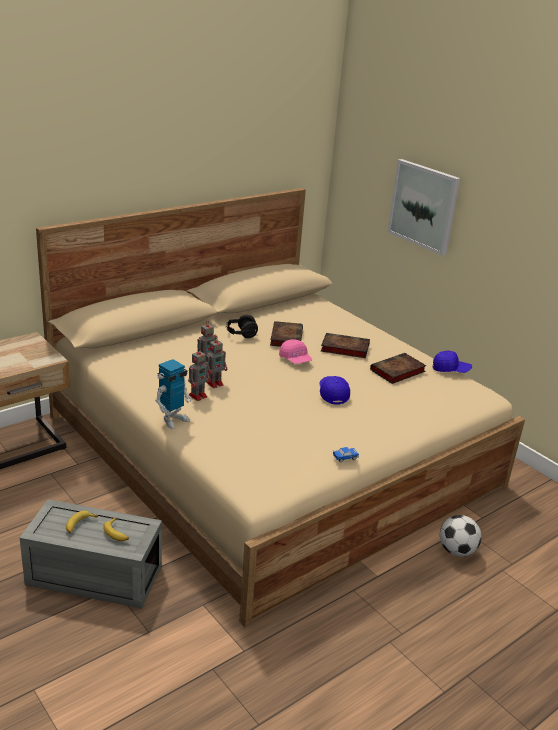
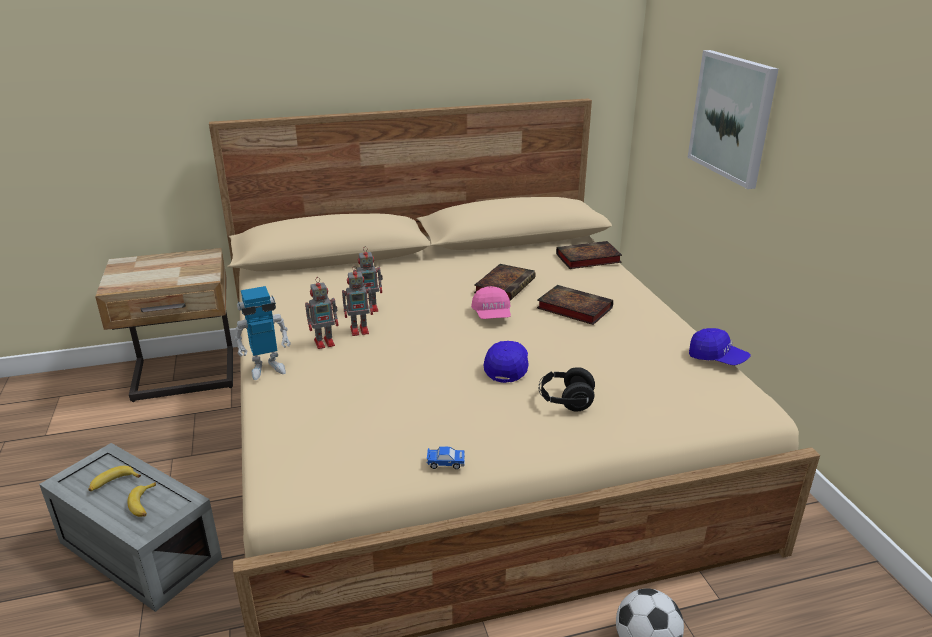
camera: 25 degrees right, 0 degrees up
(241, 334) = (449, 276): black headphones -> black headphones (565, 401)
(397, 371) = (628, 349): book -> book (587, 259)

